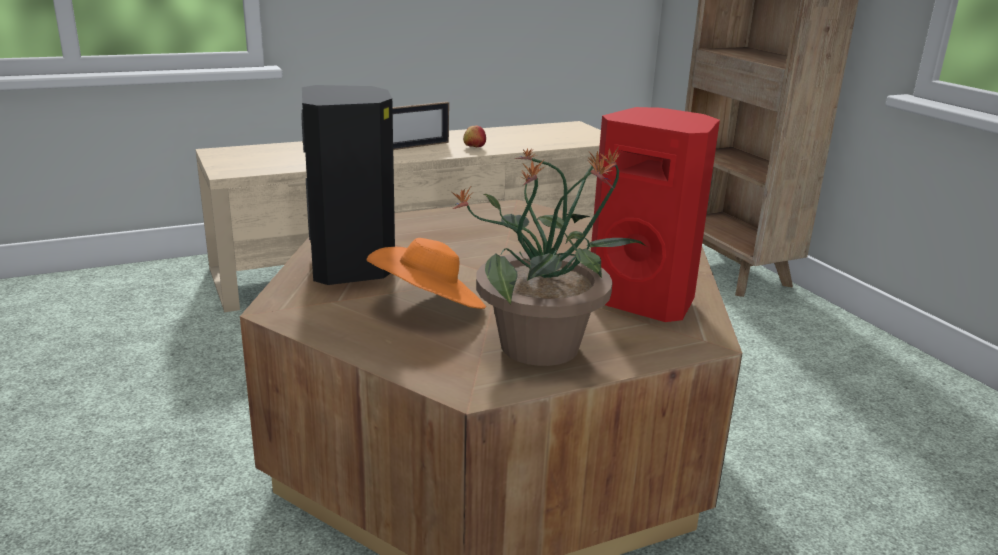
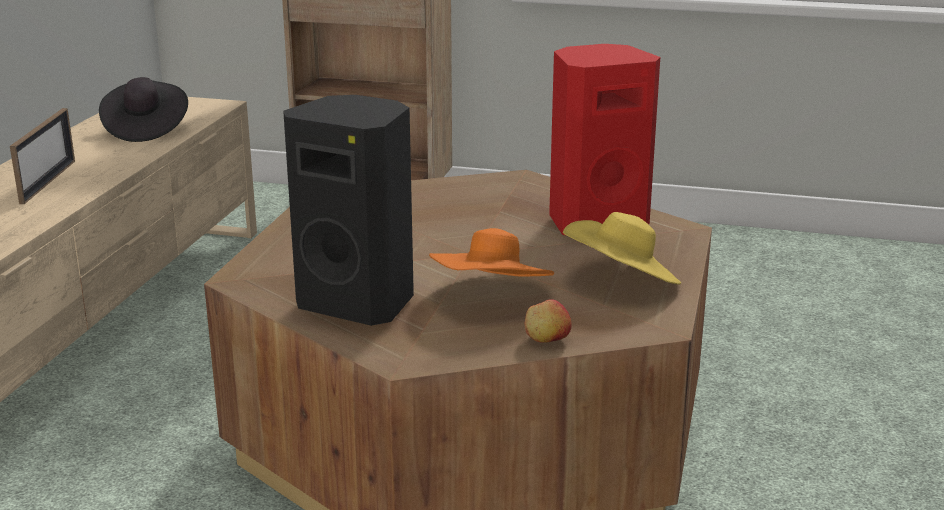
camera: 50 degrees left, 0 degrees up
(474, 147) = (117, 157): apple -> apple (547, 340)
(528, 139) = (145, 129): none -> black hat
(543, 346) = (622, 281): potted plant -> yellow hat

